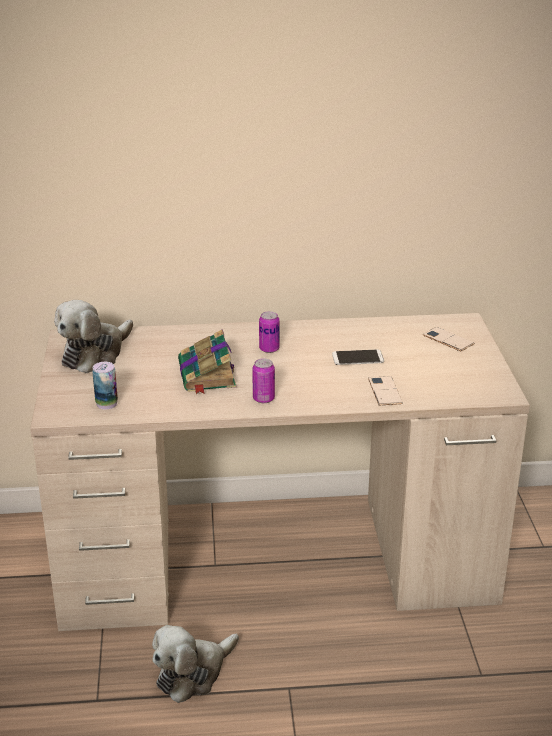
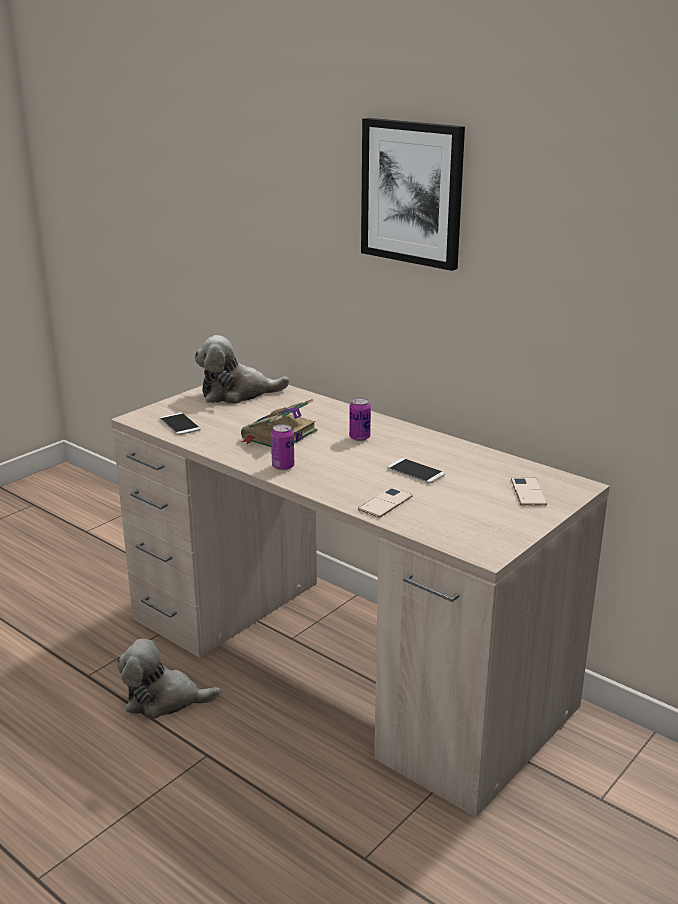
camera: 45 degrees right, 5 degrees down
(106, 404) = (179, 424): can -> phone
(263, 109) = (412, 192): none -> picture

